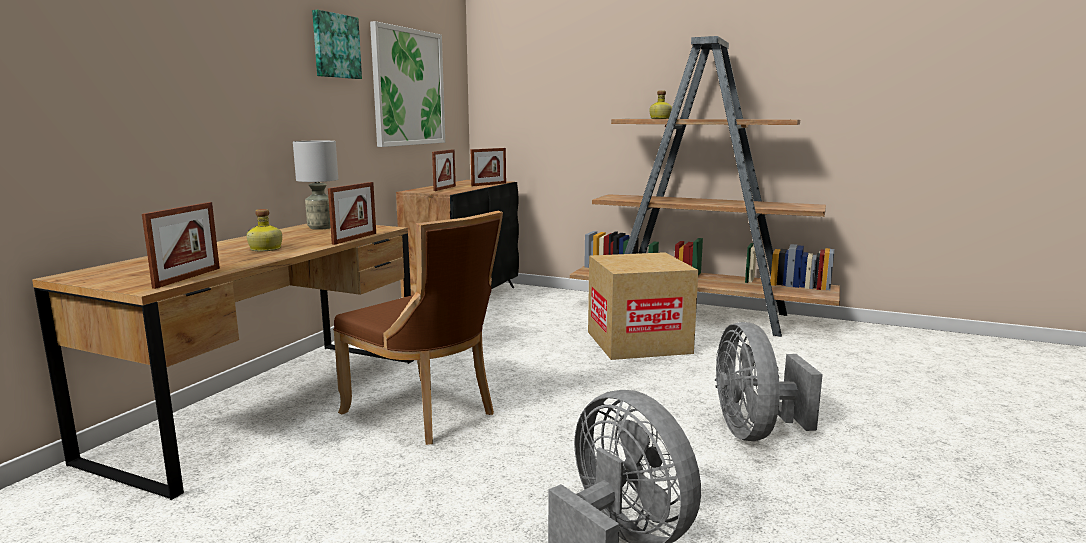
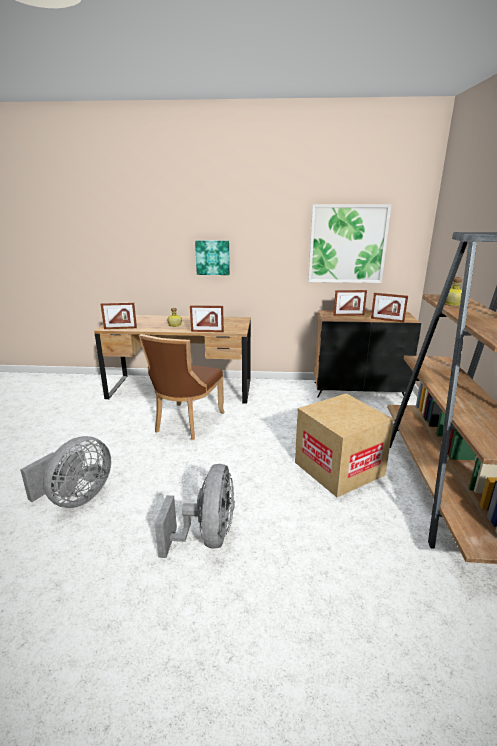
camera: 70 degrees right, 10 degrees up
(321, 228) = (229, 321): grey table lamp -> none
(335, 46) = (278, 222): picture -> picture (212, 257)
(754, 432) = (207, 537): grey fan -> grey fan turned 120 degrees clockwise

